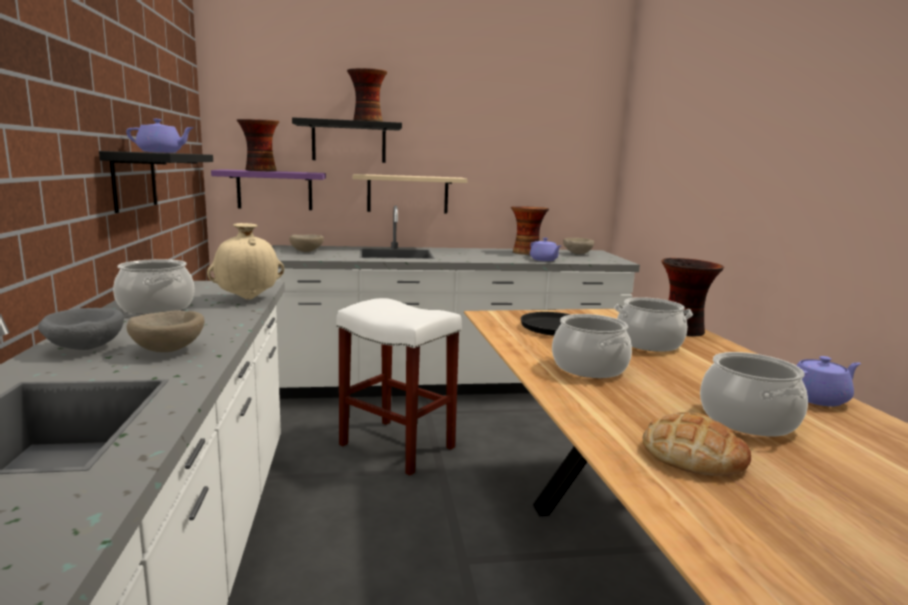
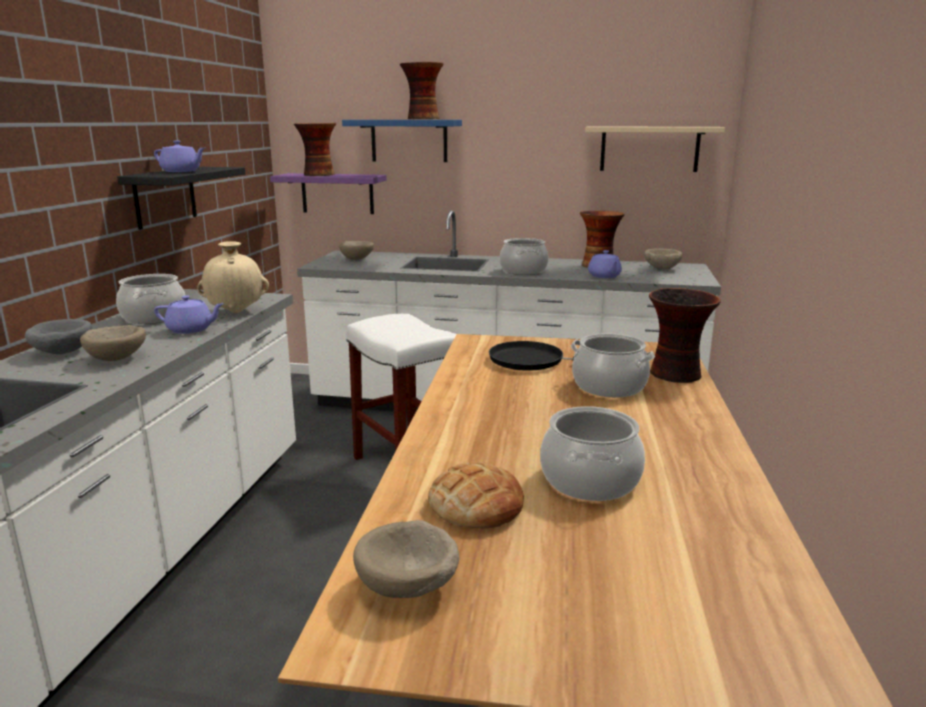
camera: 20 degrees right, 5 degrees up
(349, 142) = (409, 140): black shelf -> blue shelf
(407, 194) = (472, 196): beige shelf -> beige shelf (649, 149)
(589, 367) = (501, 407): cooking pot -> cooking pot (523, 271)
(754, 545) = (409, 588): none -> beige bowl
(818, 399) = (715, 469): purple teapot -> purple teapot (191, 330)

